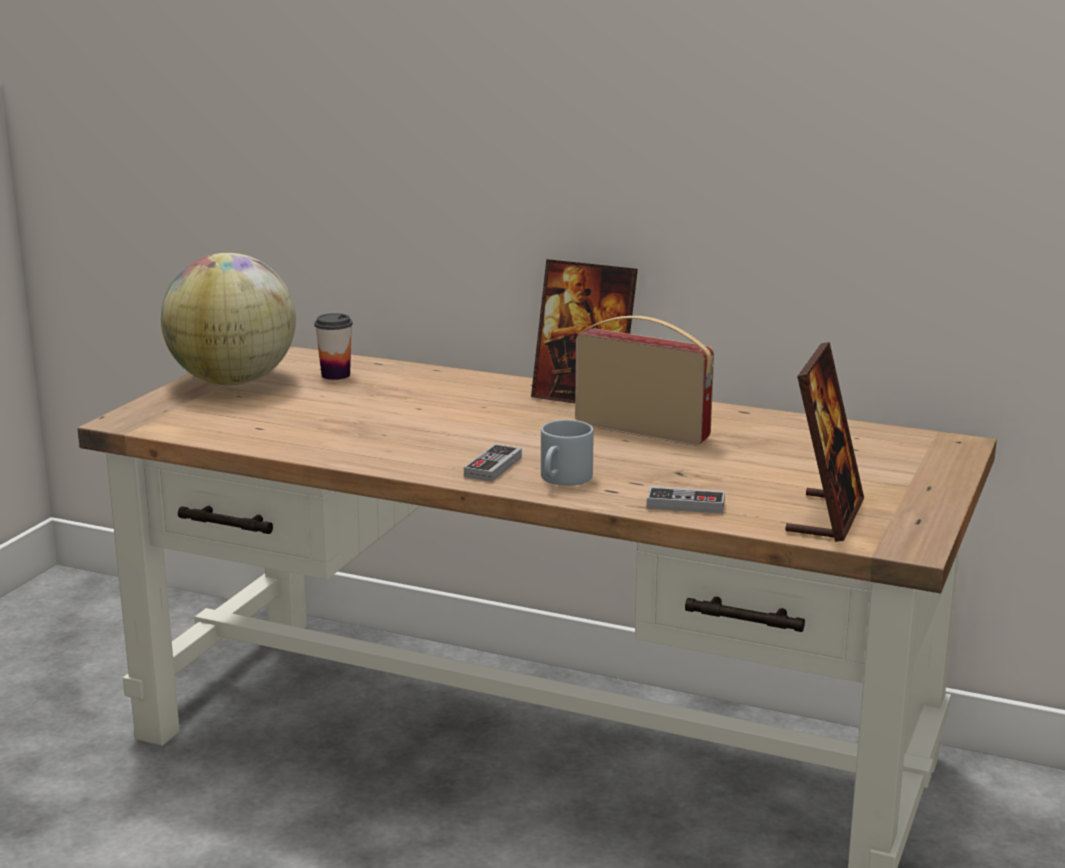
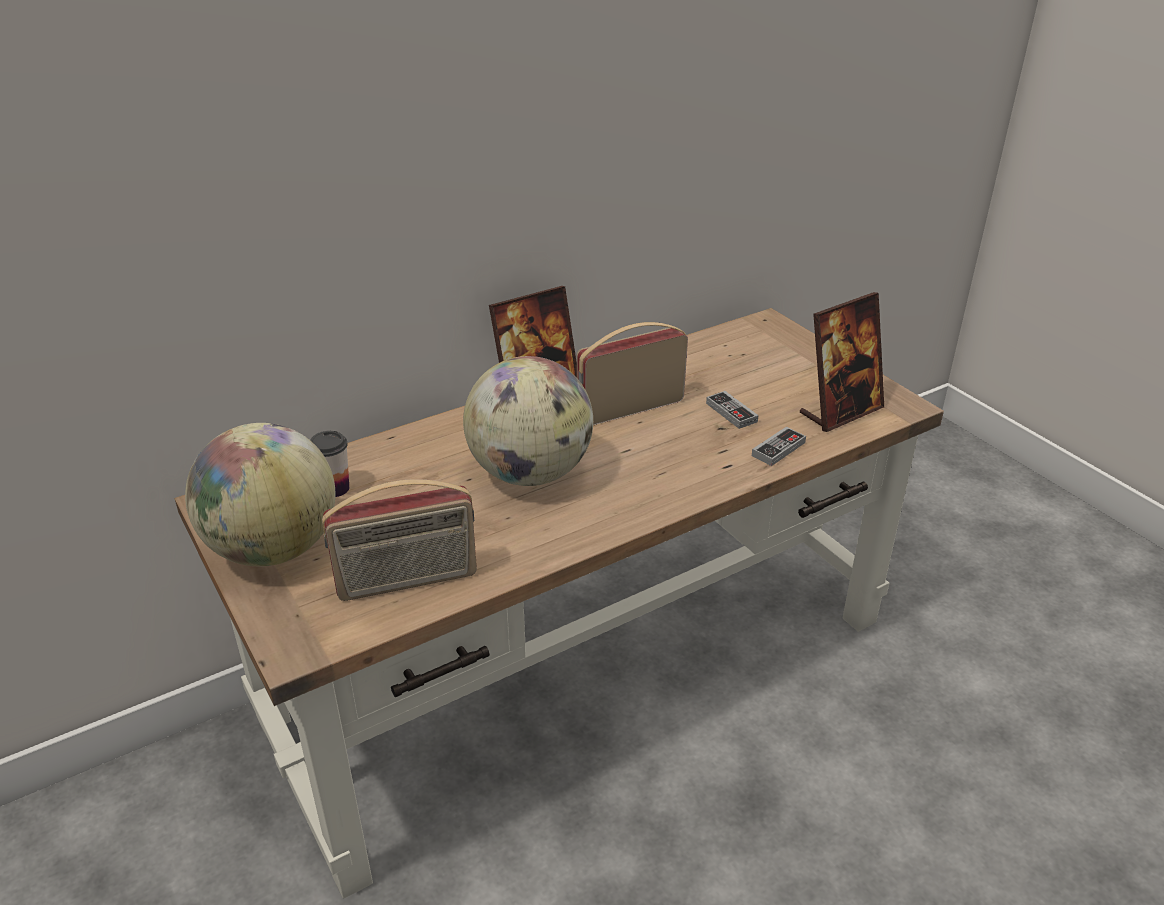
camera: 55 degrees left, 15 degrees up
(248, 427) = (407, 581): none -> radio
(463, 424) = (530, 473): none -> globe
(493, 467) = (634, 495): game controller -> game controller (731, 412)
(563, 479) = (688, 476): grey mug -> none
(825, 516) = (840, 411): picture frame -> picture frame turned 90 degrees clockwise

